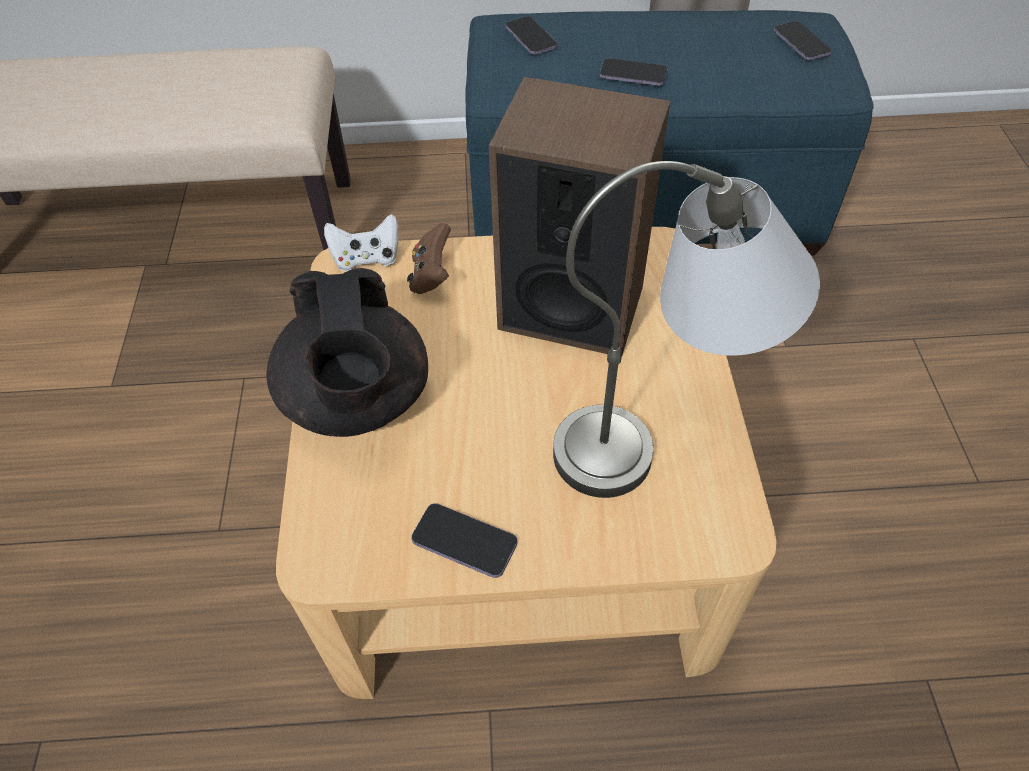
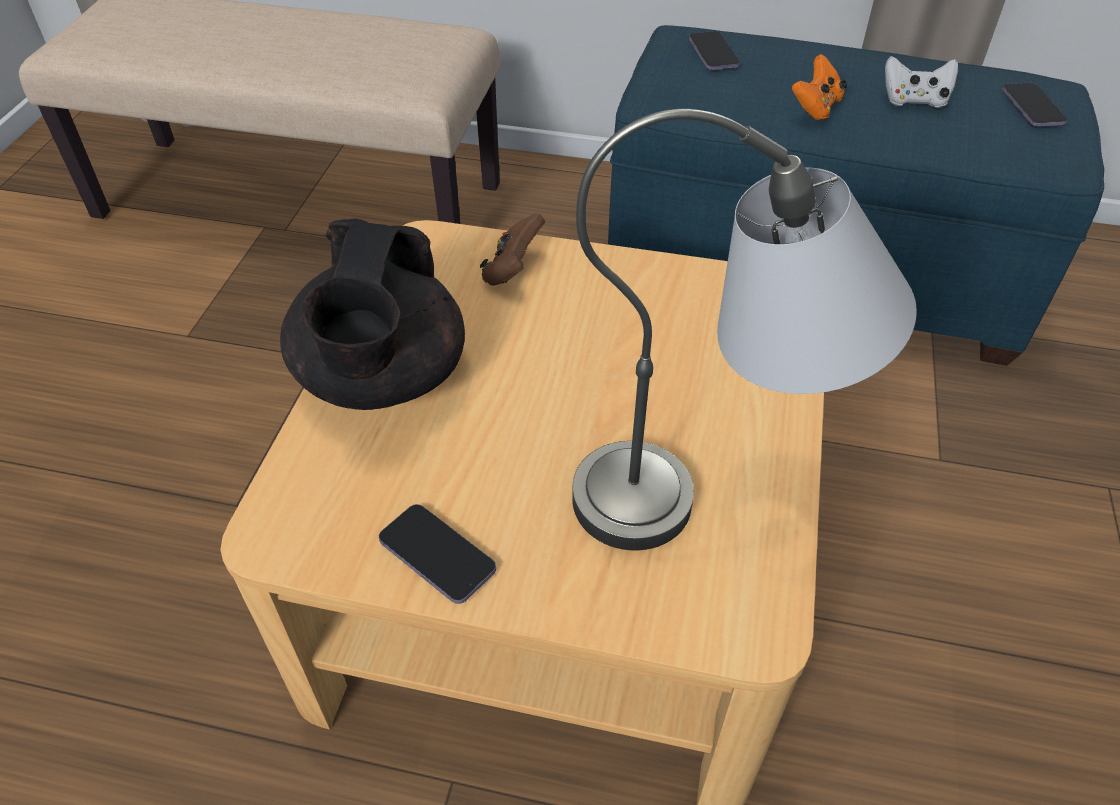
camera: 15 degrees right, 5 degrees down
(366, 258) = (450, 239): white game controller -> white game controller (914, 101)
(571, 307) = (656, 333): speaker -> none
(633, 75) = (816, 107): phone -> orange game controller

